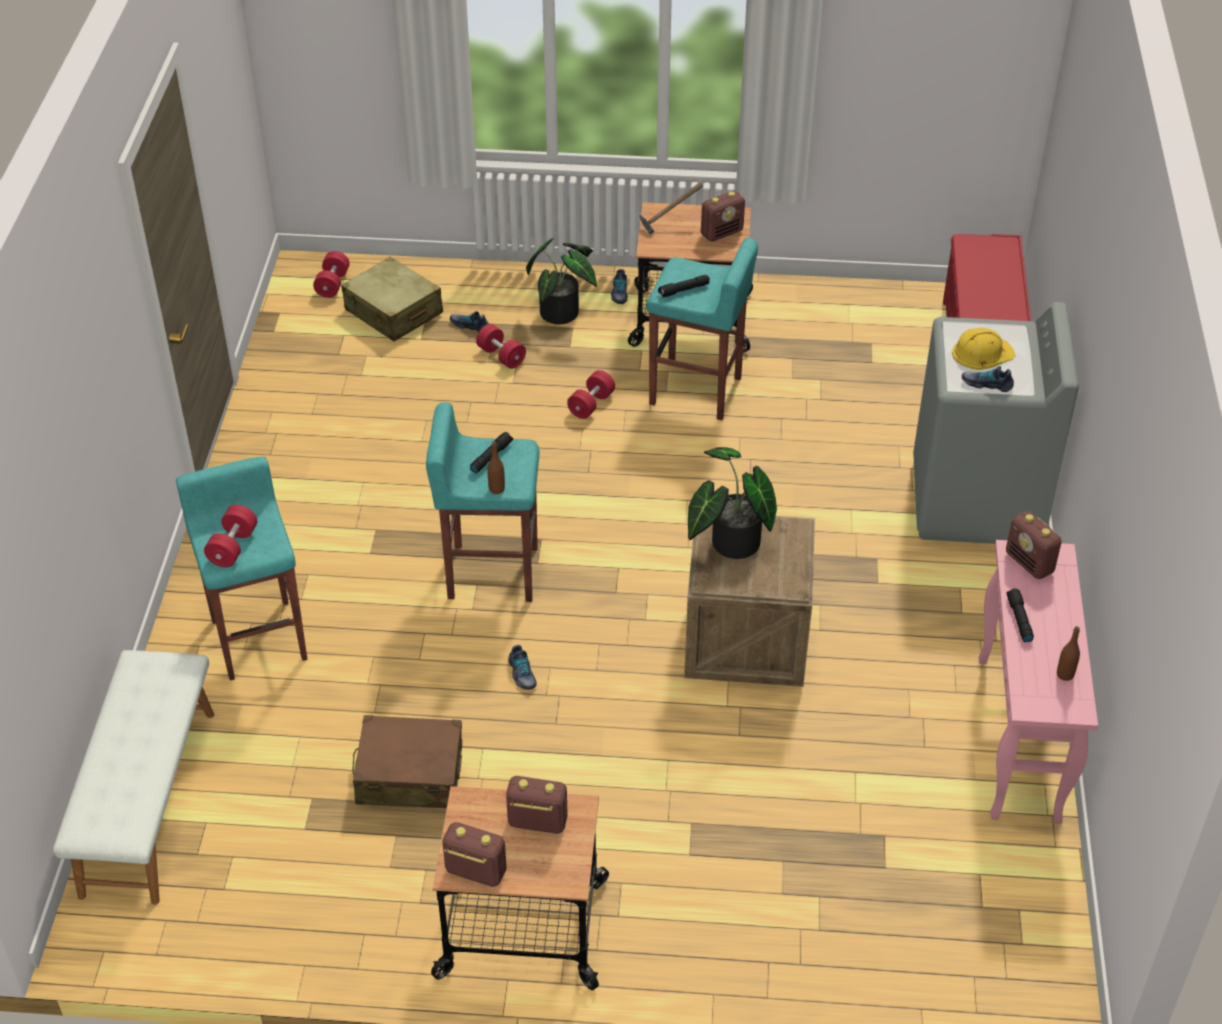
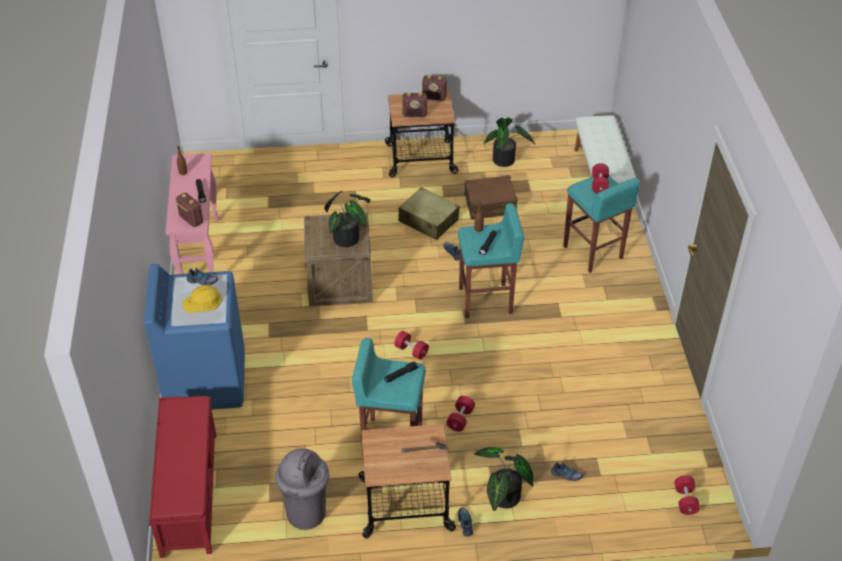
camera: 170 degrees right, 0 degrees up
(329, 890) = (506, 161): none -> potted plant
(394, 312) = (626, 479): beige suitcase -> beige suitcase (428, 220)
(501, 356) = (534, 450): red dumbbell -> red dumbbell (411, 351)
(722, 233) = (384, 455): radio -> none
(822, 326) = (306, 512): none -> grey trash can
(977, 502) = (205, 381): grey washing machine -> blue washing machine

